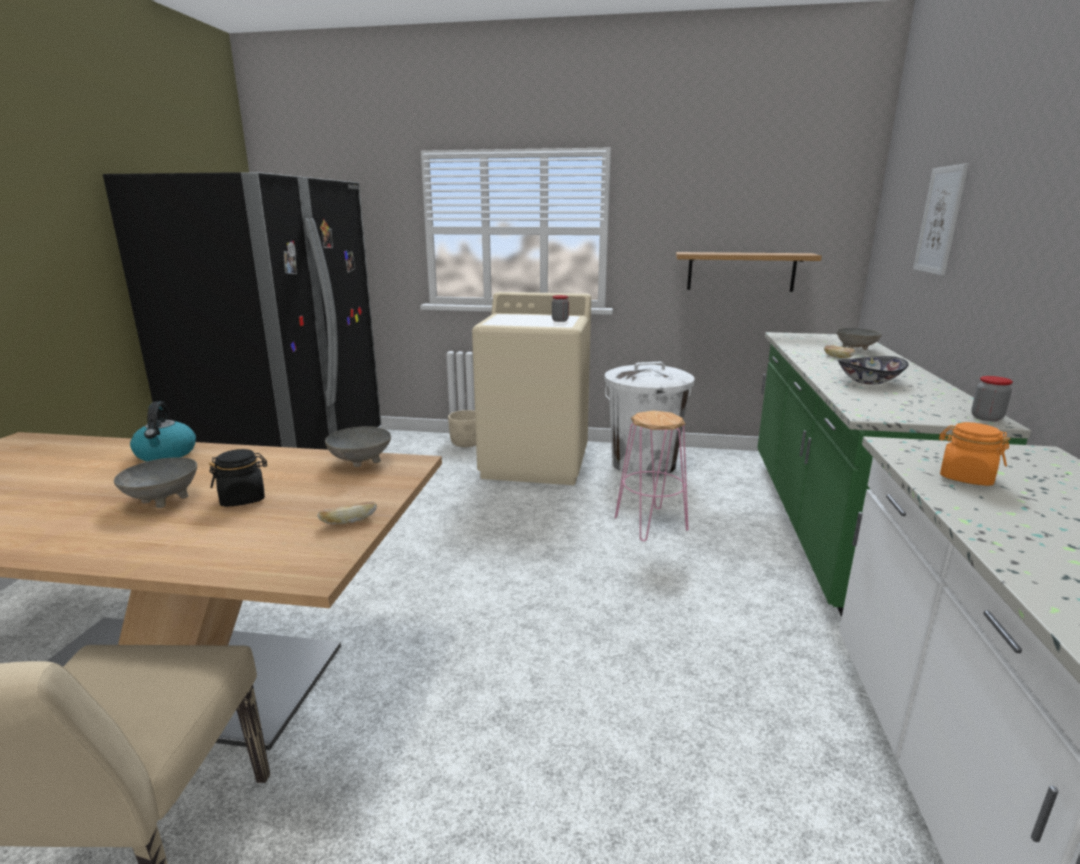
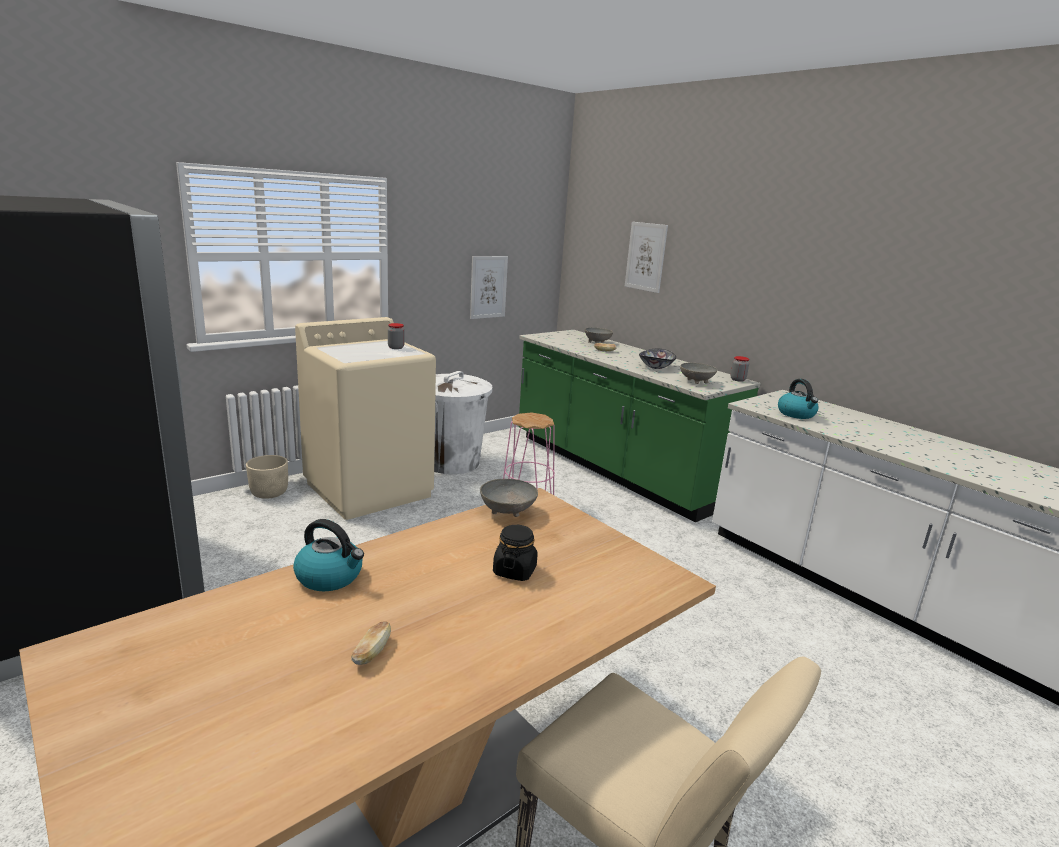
camera: 50 degrees left, 0 degrees up
(163, 499) = (460, 602): grey bowl -> grey bowl (695, 382)
(348, 522) = (615, 549): bread -> bread (371, 653)
(741, 271) = (488, 287): shelf -> picture
(965, 477) = (796, 414): orange jar -> kettle

